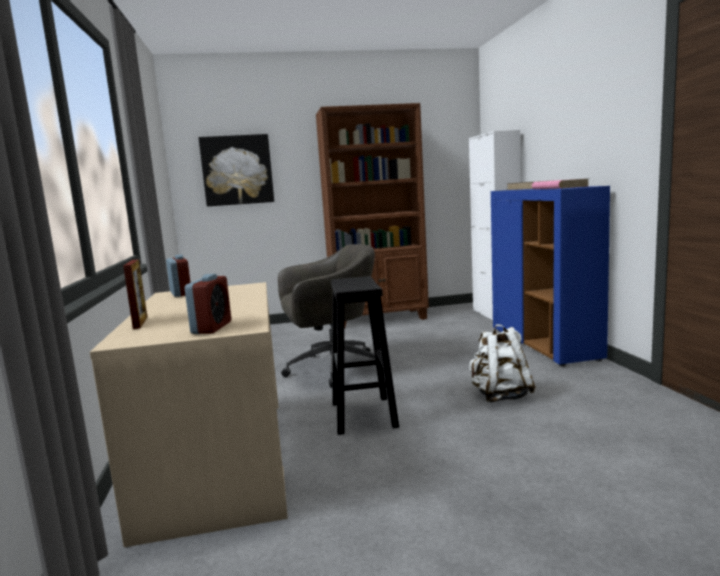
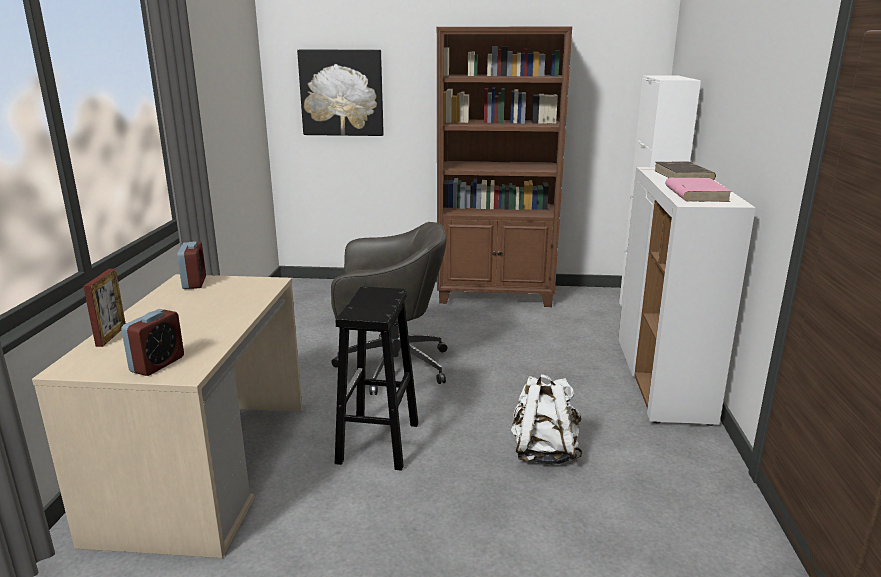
camera: 15 degrees right, 10 degrees up
(544, 344) = (663, 381): blue cabinet -> white cabinet

